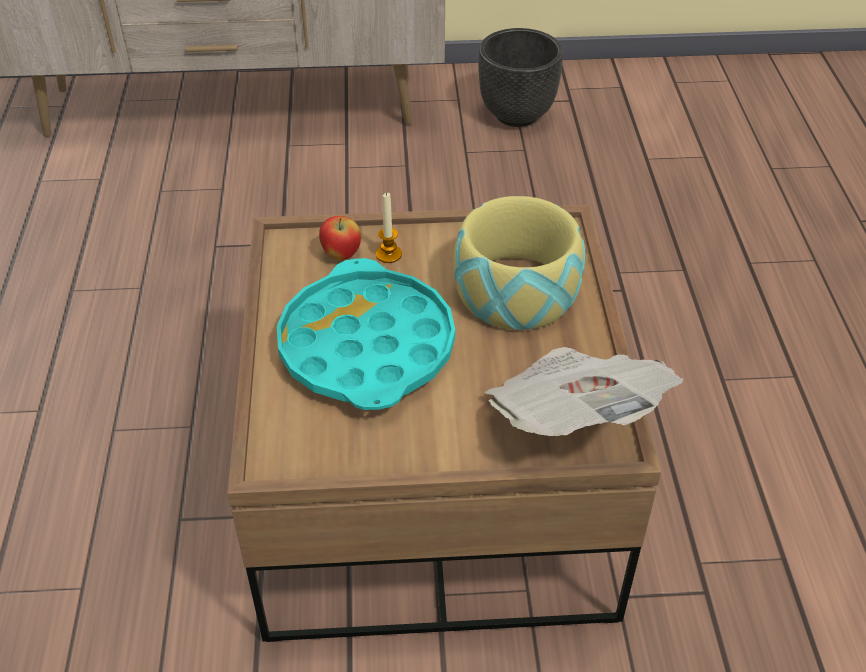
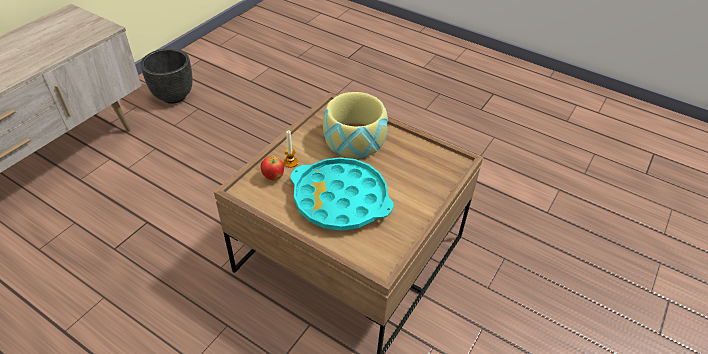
camera: 55 degrees left, 0 degrees up
(574, 419) = (437, 164): newspaper -> none

